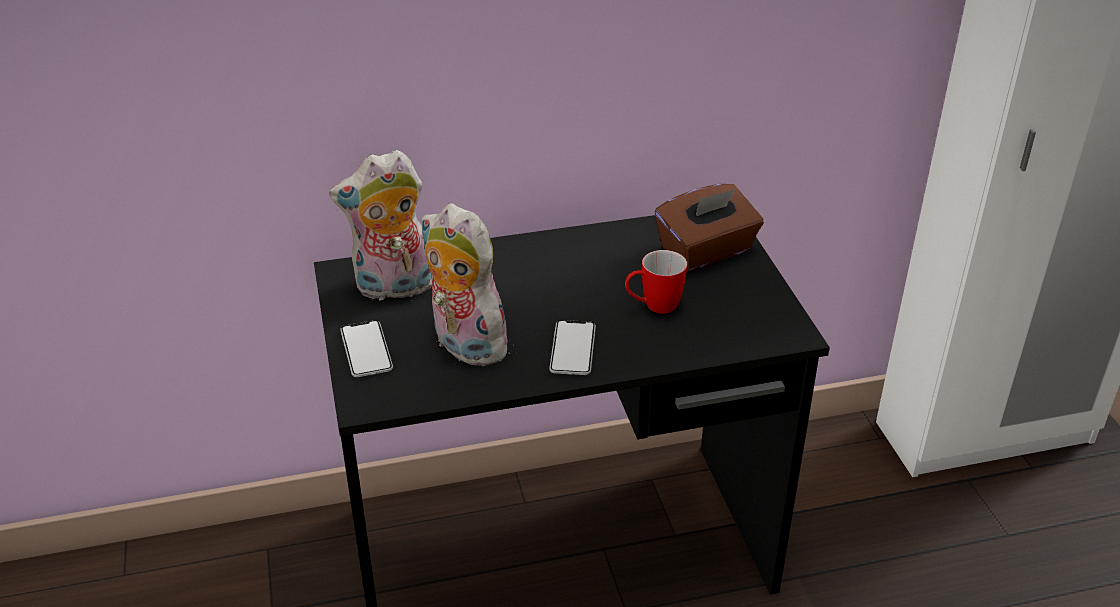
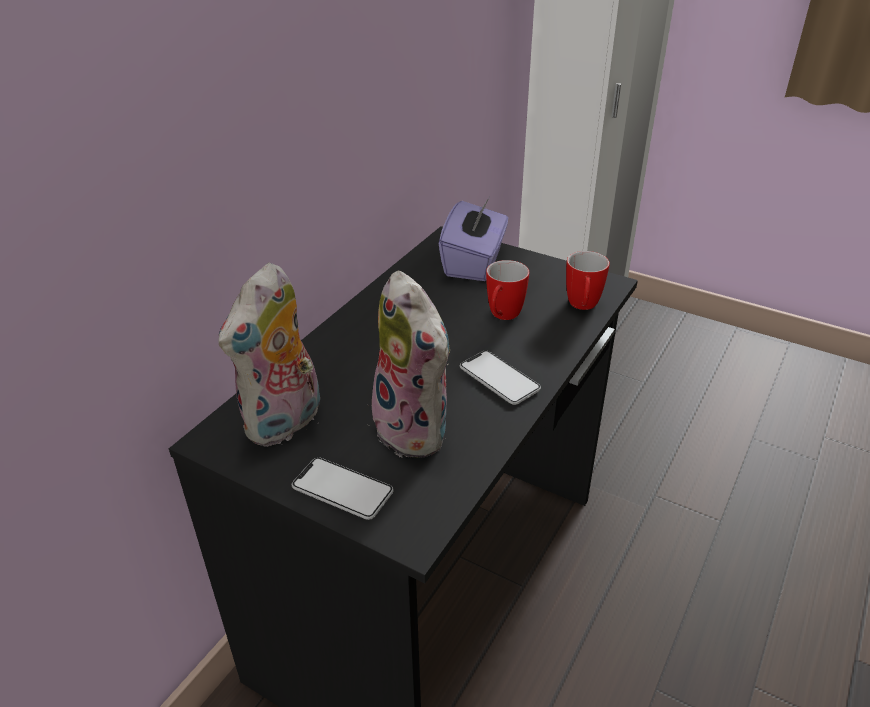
camera: 45 degrees left, 0 degrees up
(463, 345) = (417, 429): plush toy -> plush toy turned 120 degrees counterclockwise
(706, 251) = (474, 263): brown tissue box -> purple tissue box
(733, 339) = (582, 307): none -> mug

